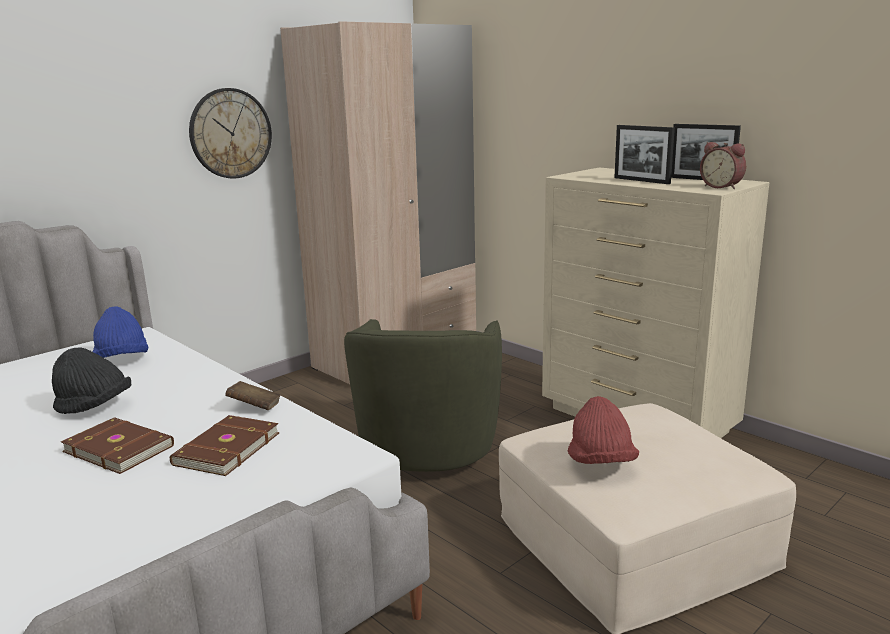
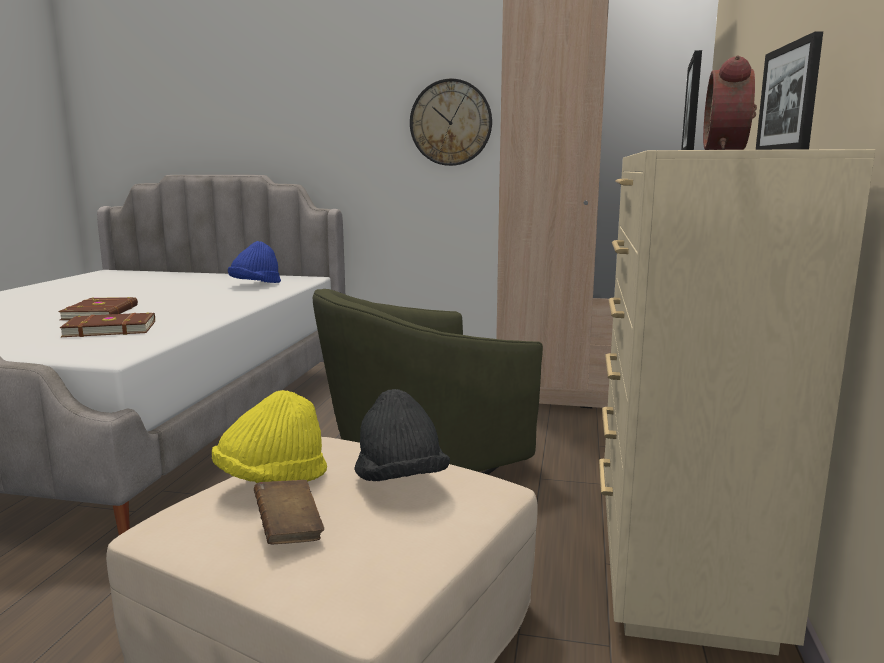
camera: 55 degrees right, 5 degrees down
(94, 407) = (167, 297): black hat -> black hat (400, 480)
(254, 407) = (194, 320): brown book -> brown book (289, 529)
(600, 462) = (272, 480): red hat -> yellow hat

